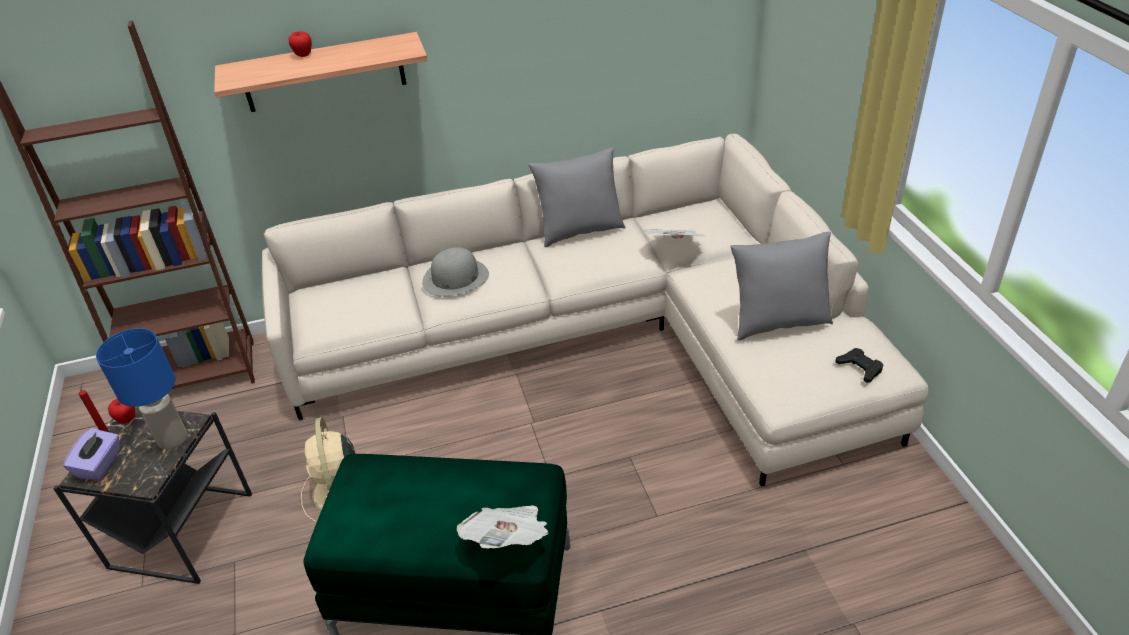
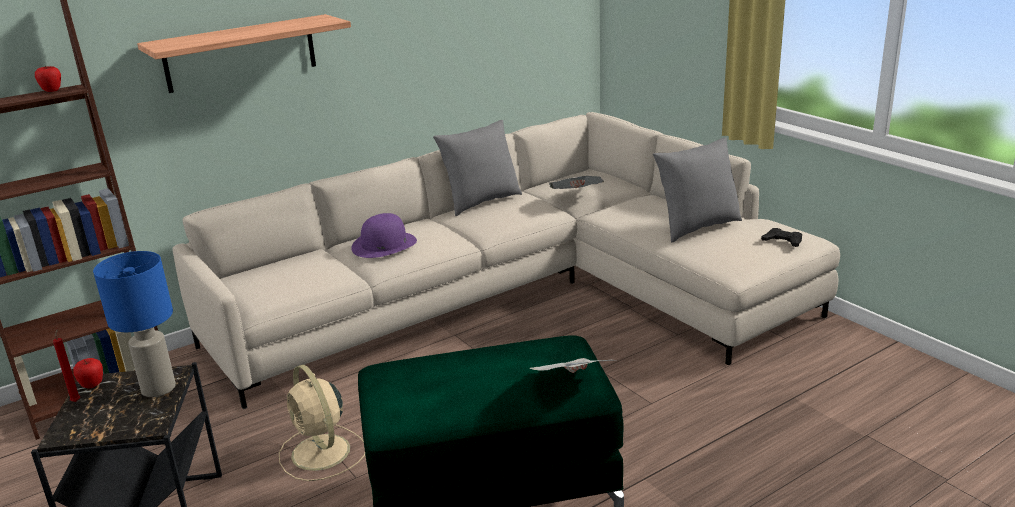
camera: 20 degrees left, 15 degrees down
(100, 464) = (81, 423): purple tissue box -> none
(303, 55) = (227, 31): apple -> apple (52, 91)
(455, 278) = (384, 244): grey hat -> purple hat

